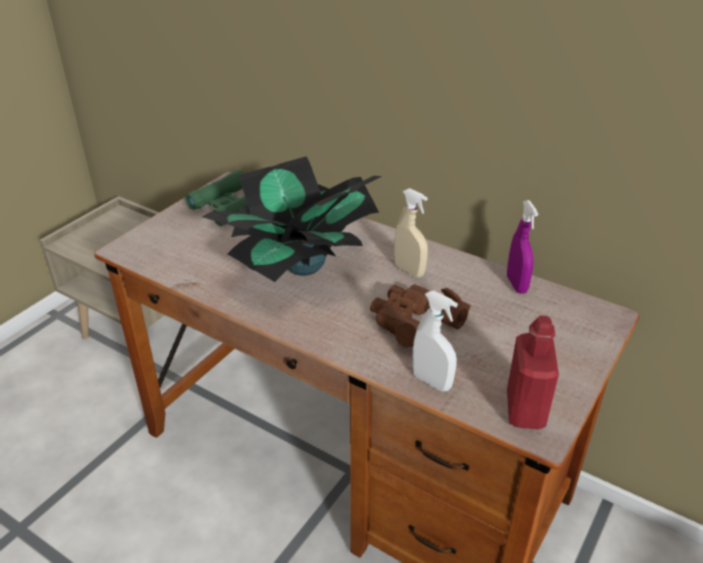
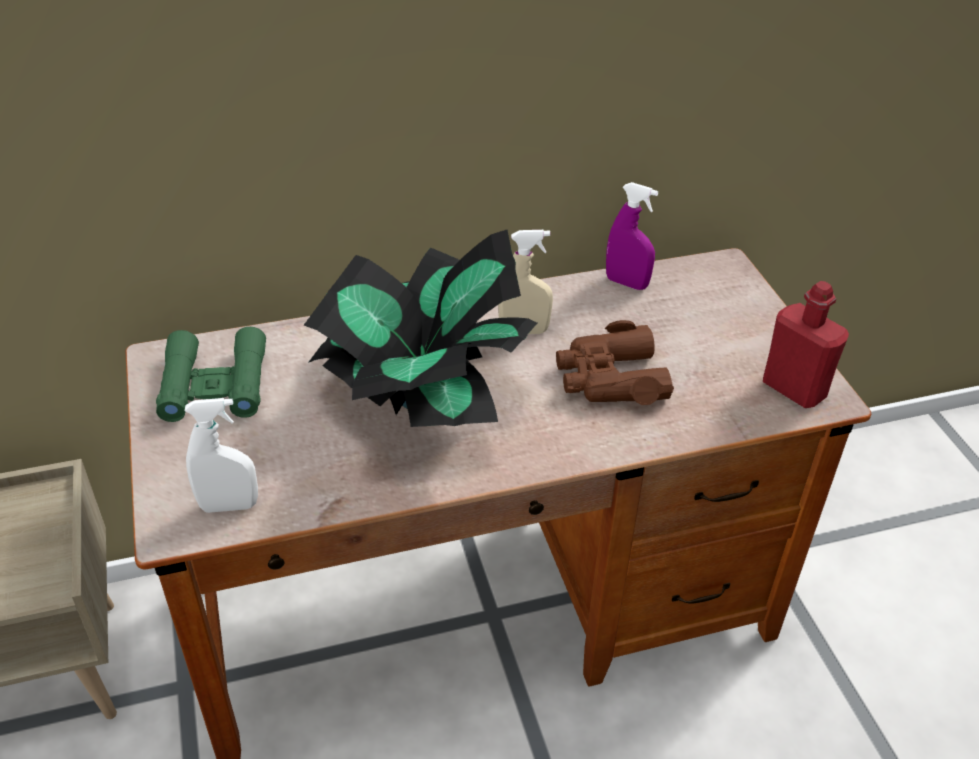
camera: 50 degrees left, 5 degrees up
(432, 381) = (703, 420): white spray bottle -> white spray bottle (229, 506)

